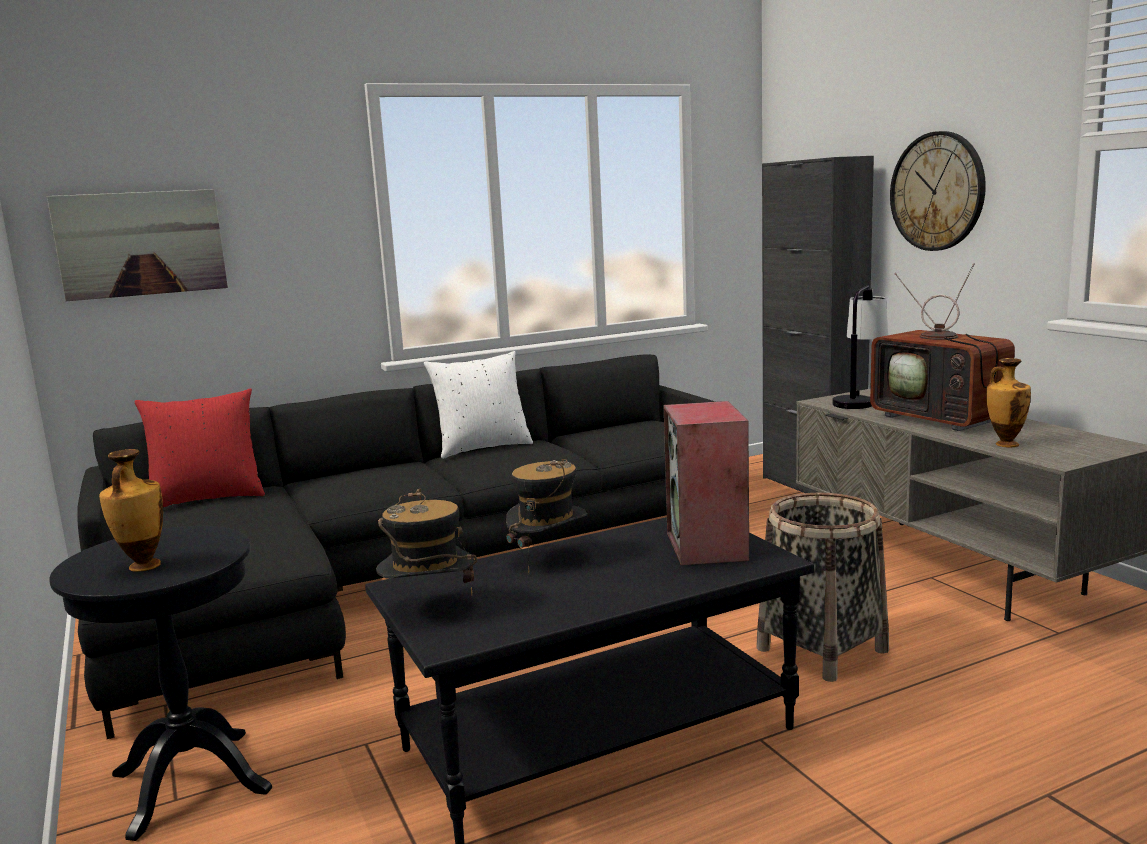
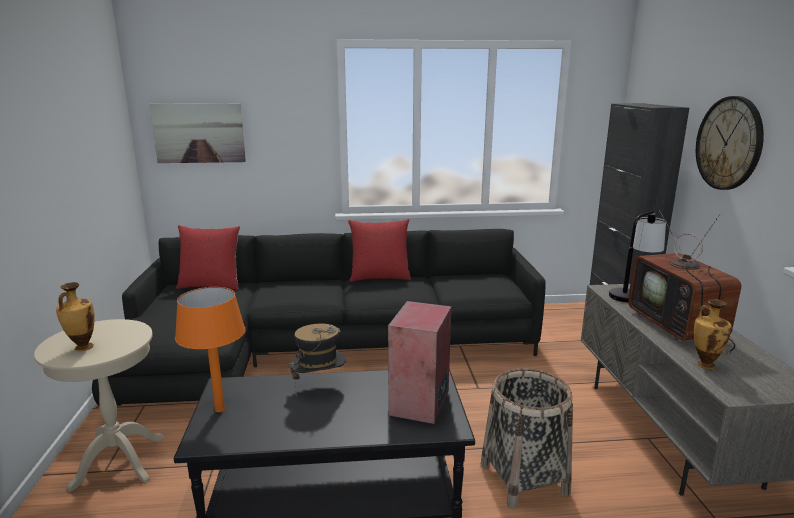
camera: 20 degrees right, 5 degrees up
(191, 782) = (119, 461): black side table -> beige side table
(430, 608) = (220, 409): hat -> orange table lamp
(482, 447) = (380, 277): white pillow -> red pillow

